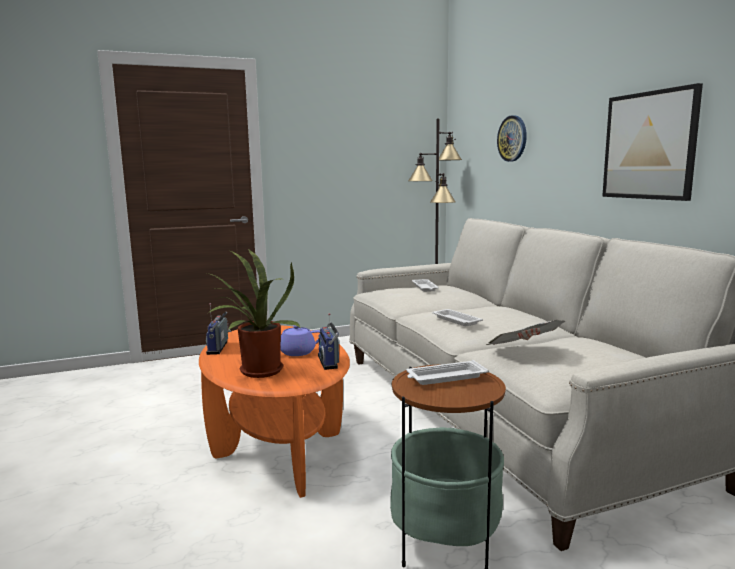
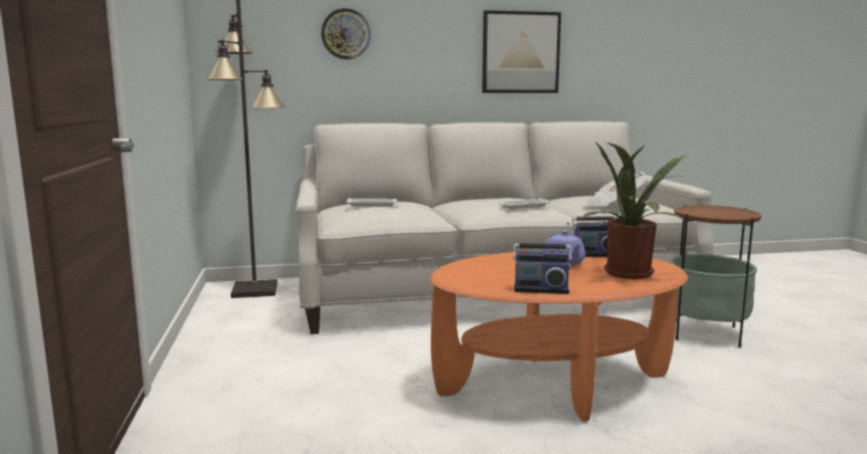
camera: 80 degrees left, 0 degrees up
(445, 377) = (707, 210): white tray -> none

